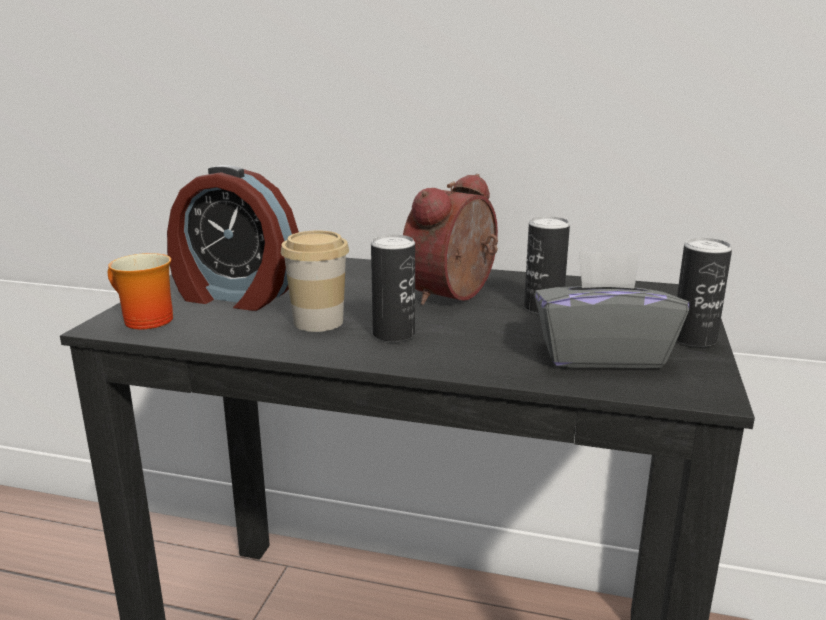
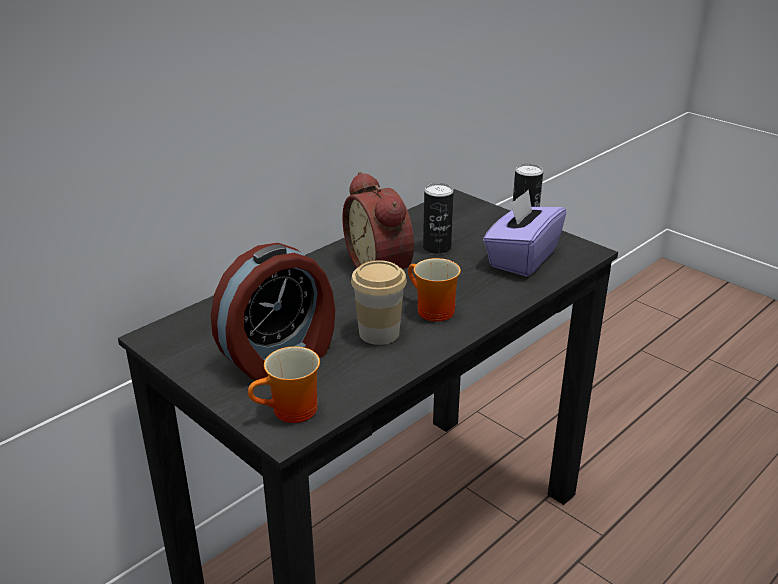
camera: 60 degrees left, 10 degrees up
(393, 334) = (430, 311): can -> mug
(601, 354) = (521, 258): grey tissue box -> purple tissue box

